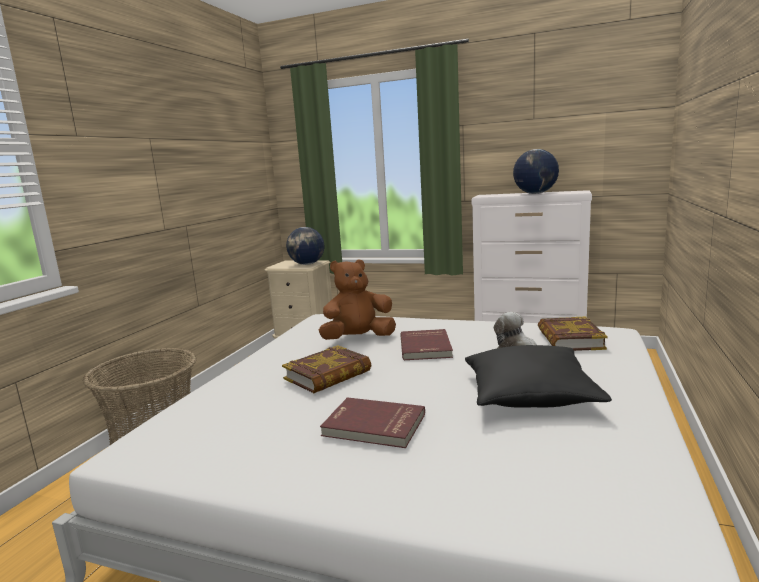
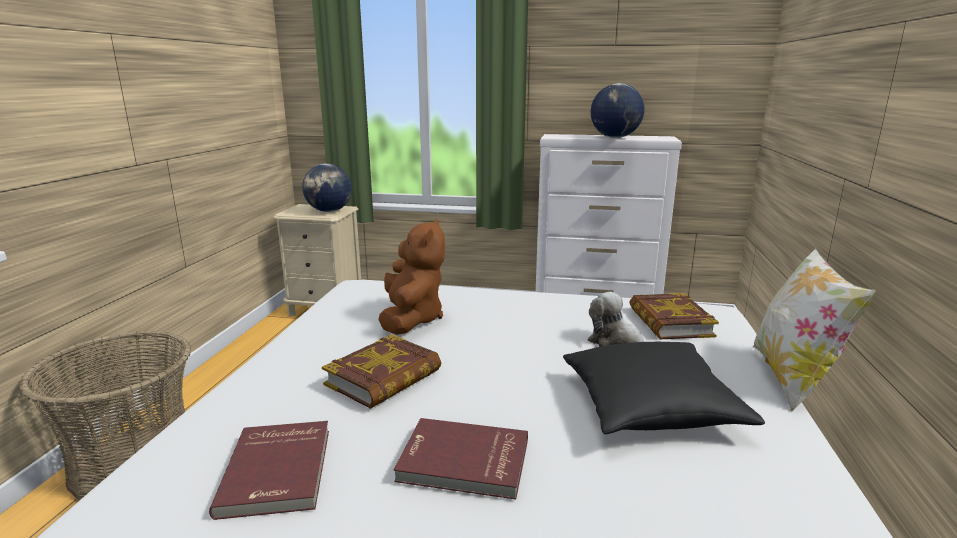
camera: 10 degrees left, 5 degrees up
(358, 339) = (411, 319): brown plush toy -> brown plush toy turned 120 degrees clockwise
(426, 347) = (503, 333): red book -> red book (279, 470)
(663, 377) = (792, 378): none -> pillow

